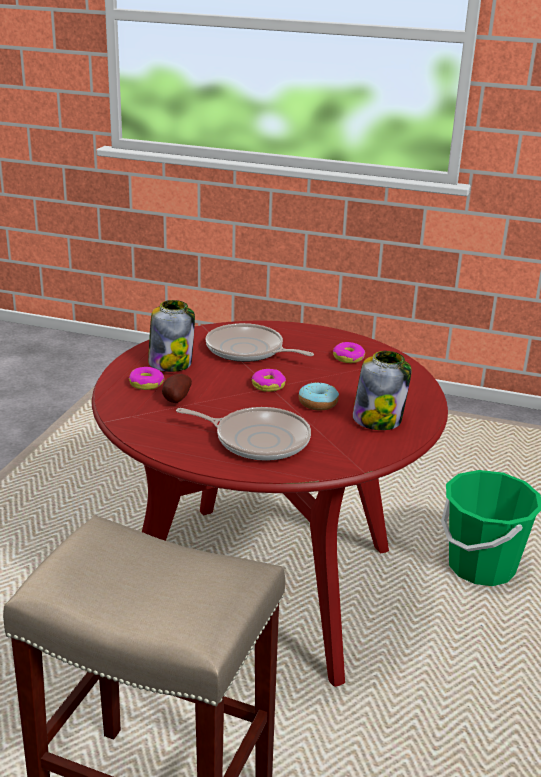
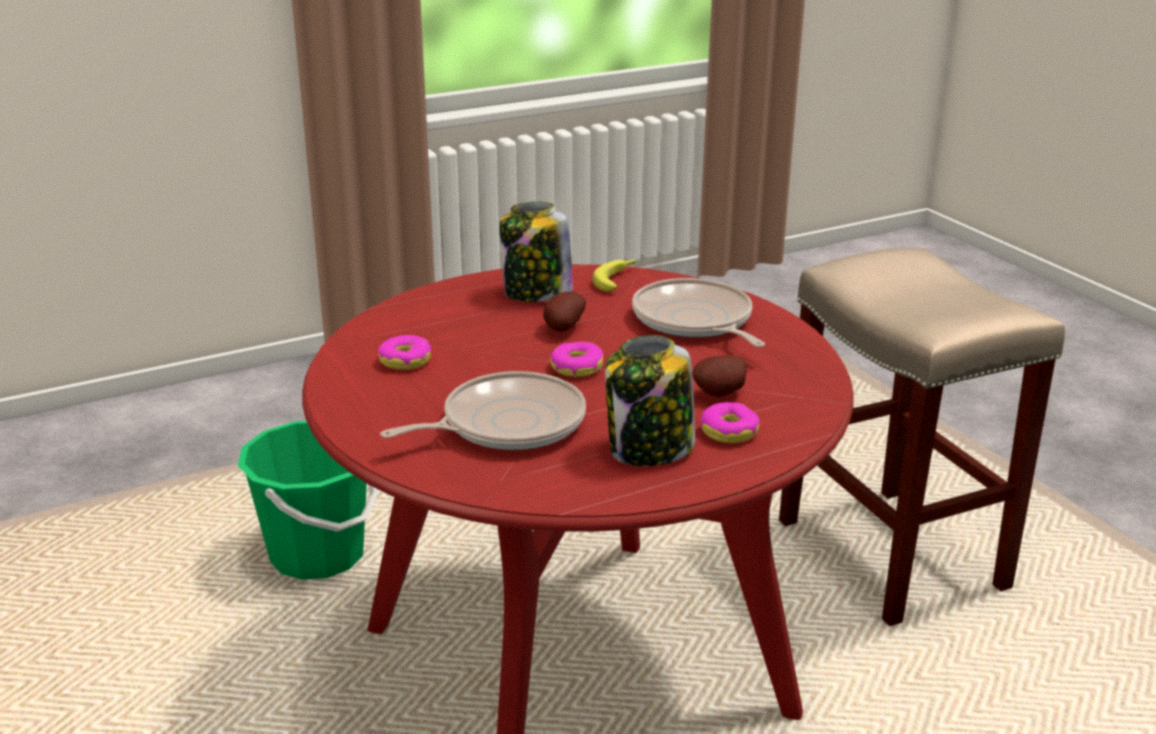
camera: 135 degrees left, 0 degrees up
(248, 350) = (506, 424): frying pan -> frying pan turned 105 degrees counterclockwise
(318, 403) = (562, 328): donut -> potato
(358, 452) = (617, 279): none -> banana

